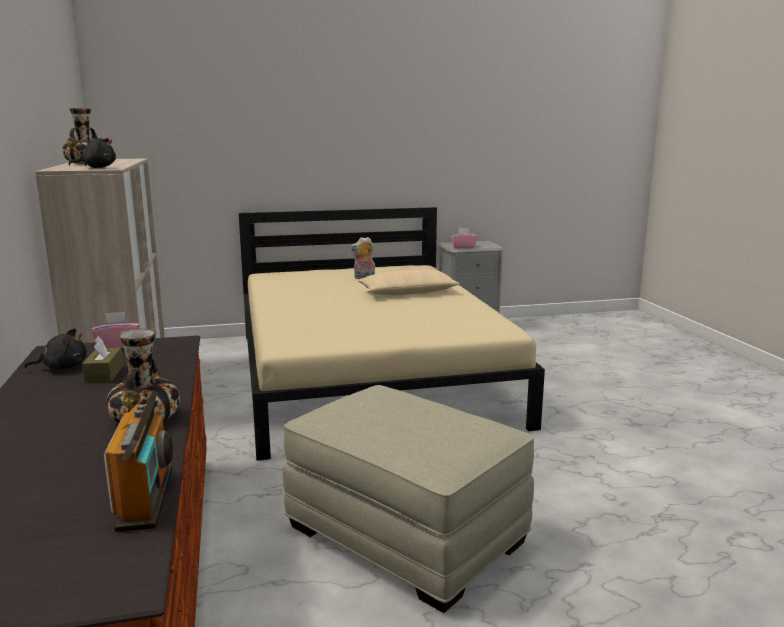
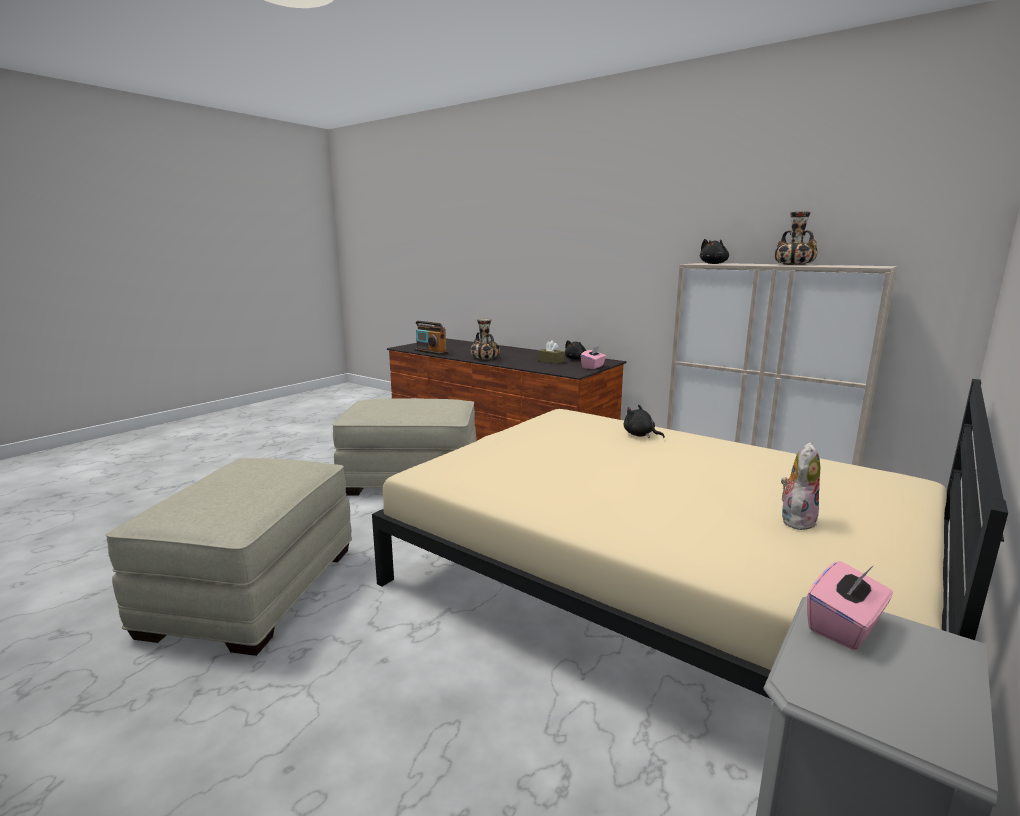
camera: 140 degrees right, 0 degrees up
(296, 316) = (640, 435): none -> black plush toy
(408, 292) = (646, 503): beige pillow -> none
(643, 458) = (254, 589): none -> beige ottoman

